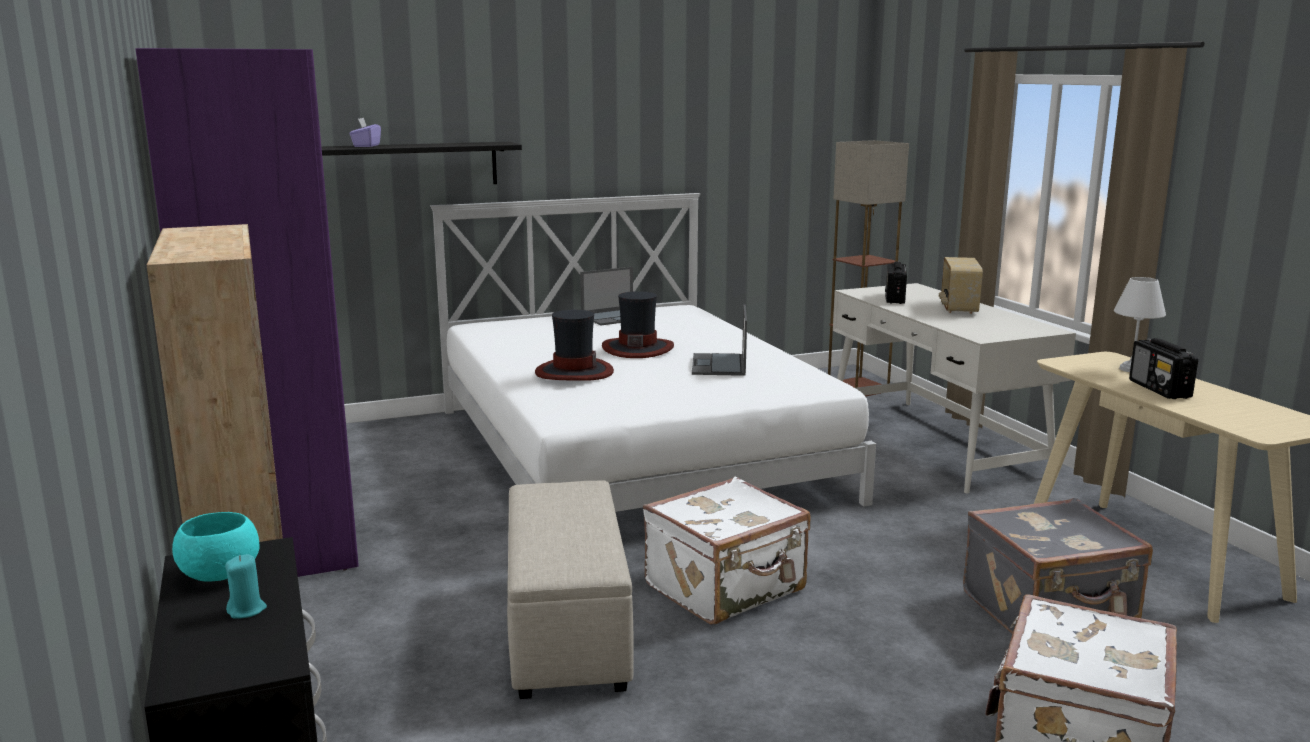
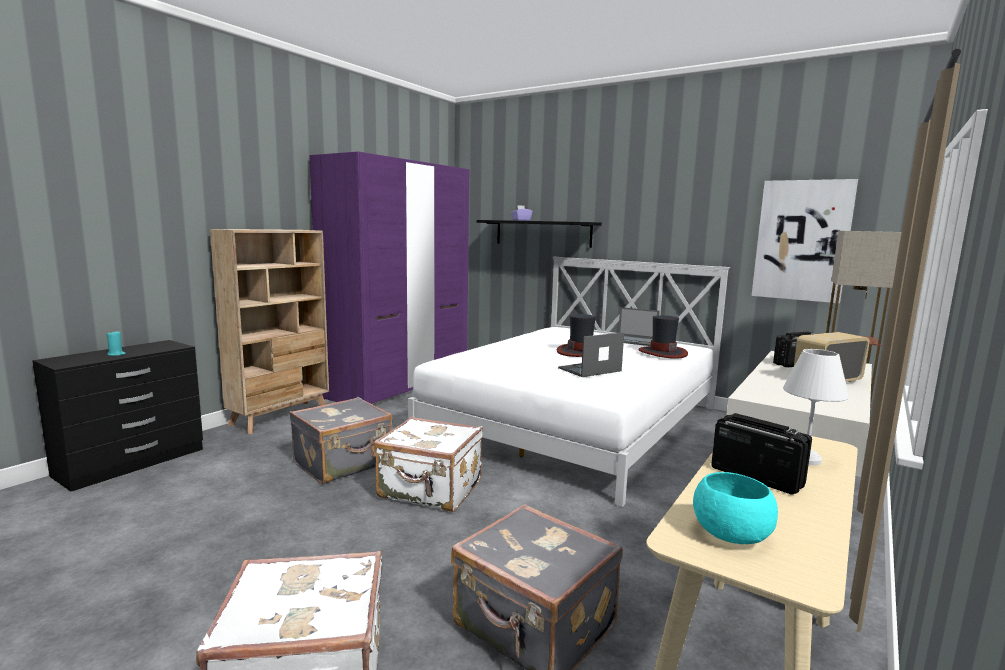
camera: 55 degrees right, 5 degrees down
(222, 574) = (152, 346): turquoise bowl -> turquoise bowl (733, 535)
(567, 629) = (344, 464): beige ottoman -> grey suitcase
(573, 372) = (509, 350): hat -> hat (662, 353)
(770, 152) = (802, 240): none -> picture
(1160, 389) = (755, 476): radio -> radio turned 90 degrees clockwise

